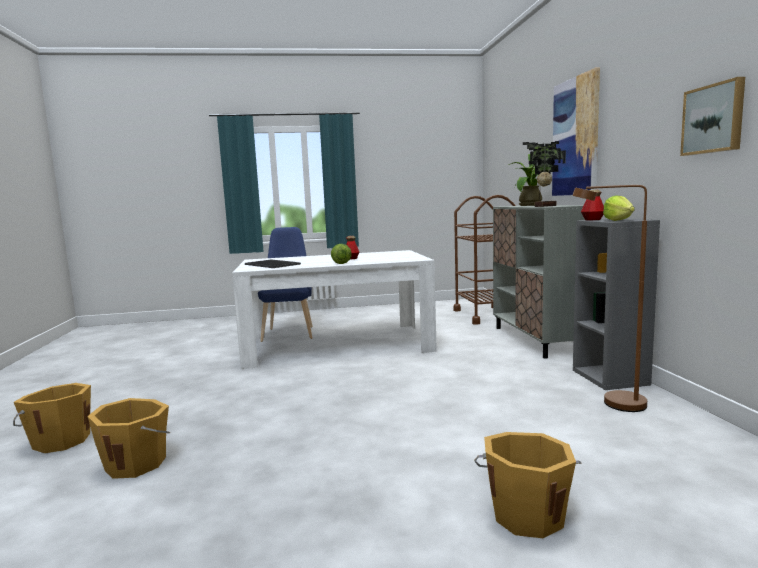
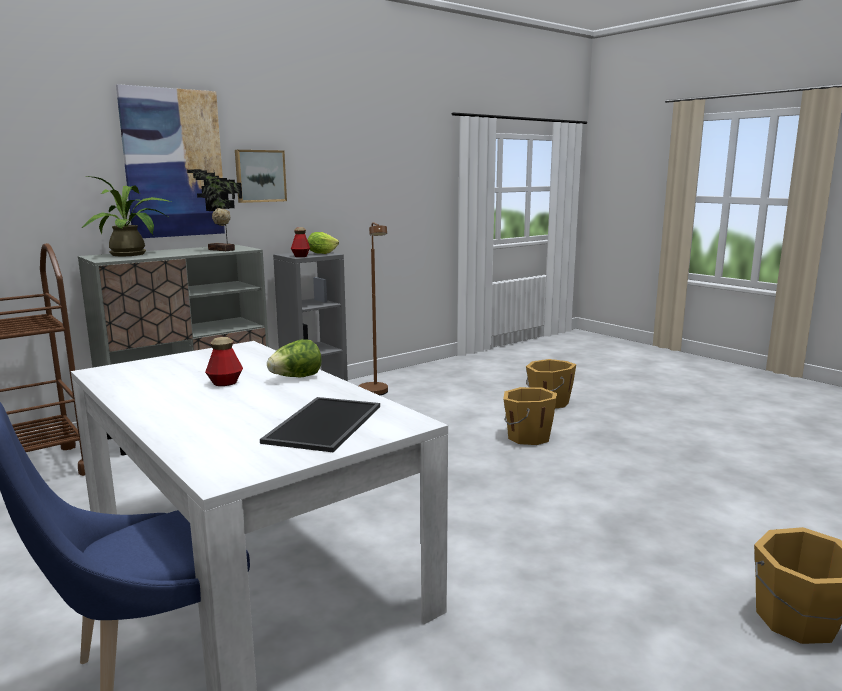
camera: 120 degrees left, 5 degrees up
(137, 463) = (717, 533): orange bucket -> orange bucket (527, 437)
(714, 119) = (352, 175): picture -> picture (260, 176)

